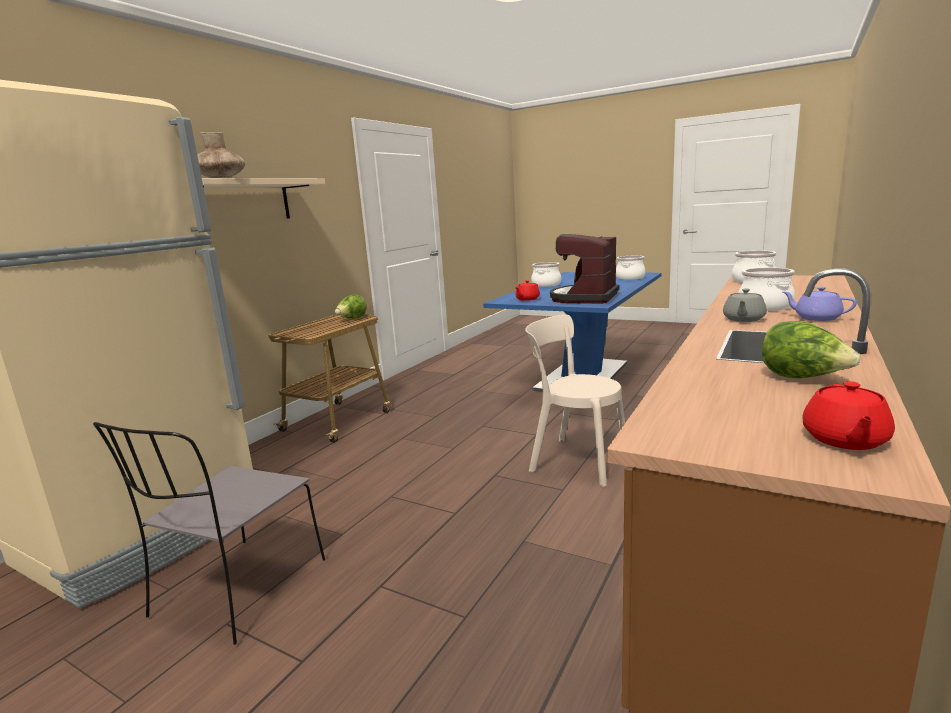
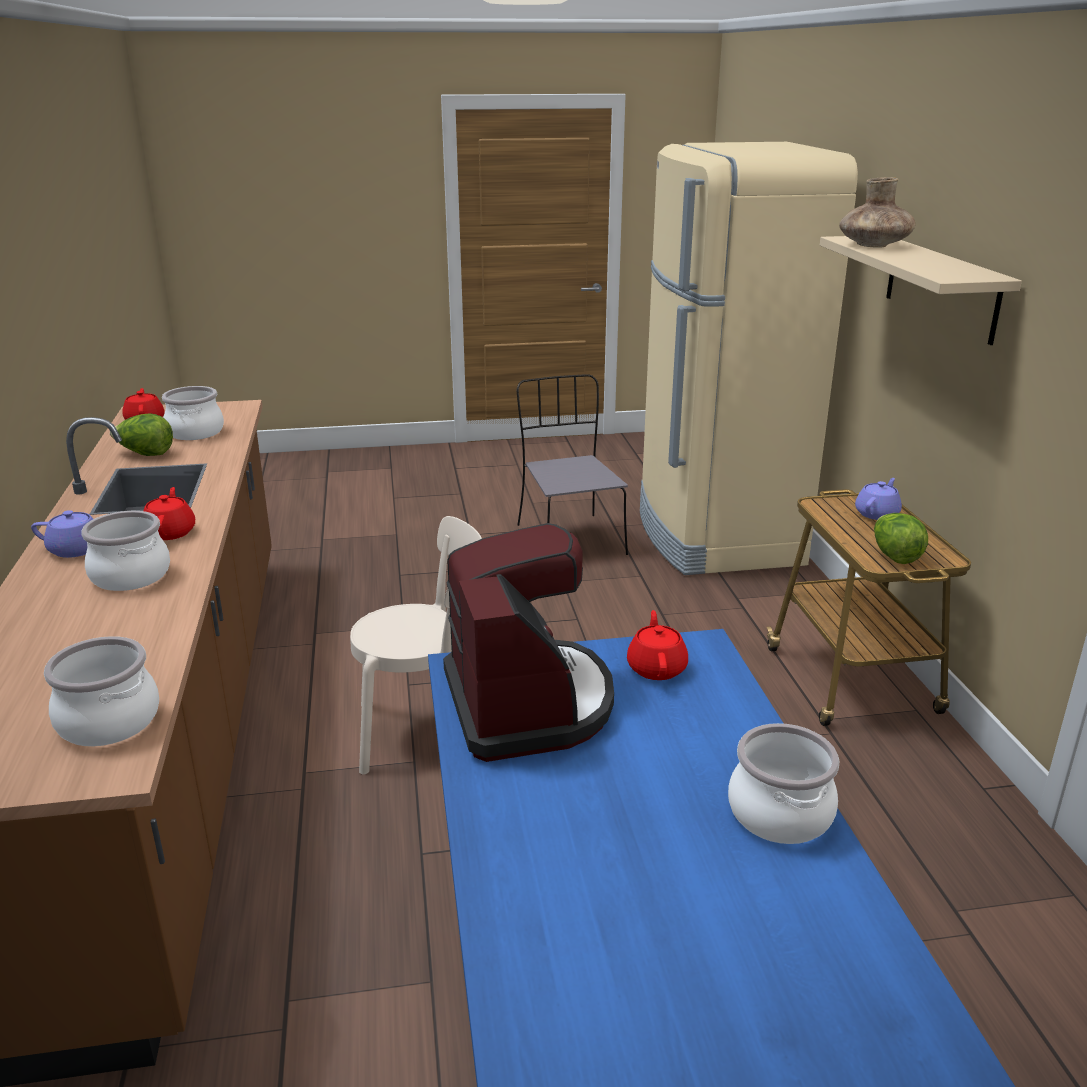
camera: 140 degrees right, 10 degrees up
(303, 330) = (877, 513): none -> purple teapot
(629, 278) = (570, 1002): cooking pot -> cooking pot (196, 432)
(743, 319) = (170, 532): grey teapot -> red teapot

